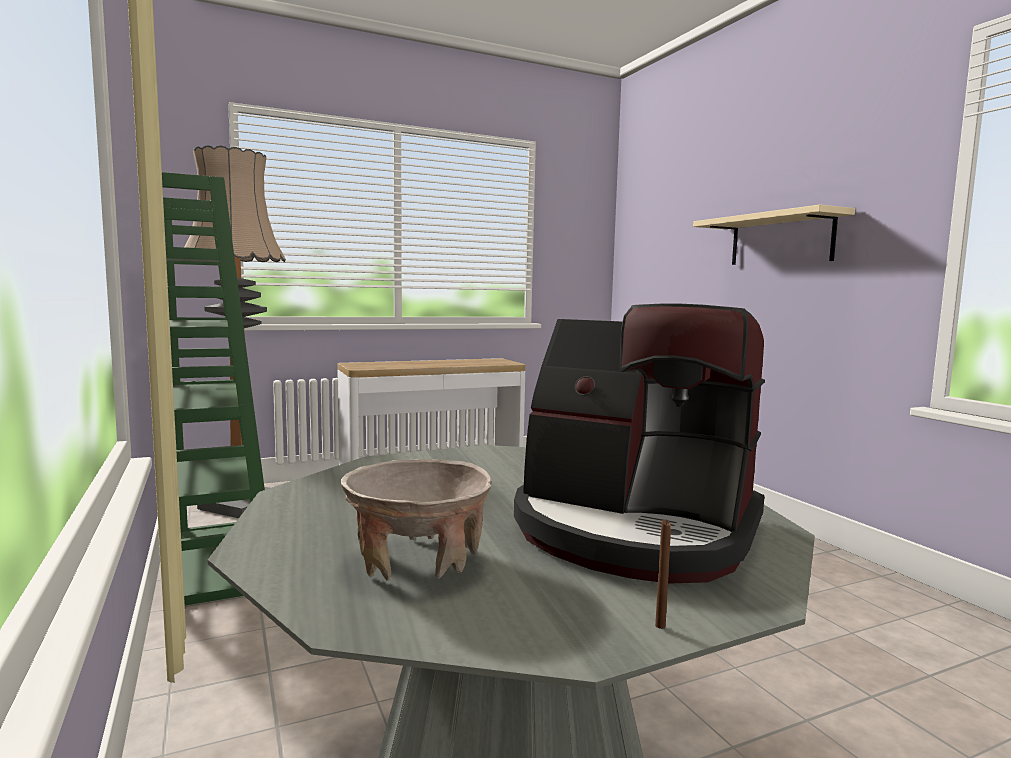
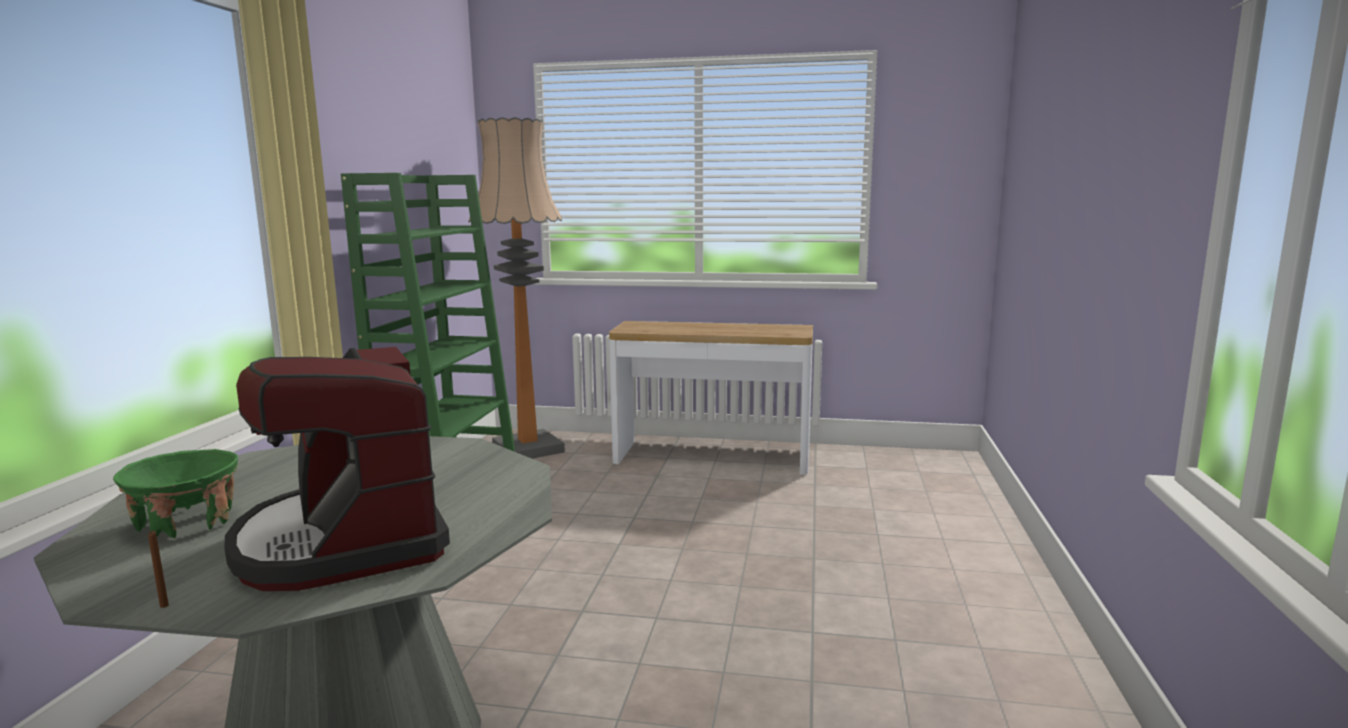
camera: 35 degrees right, 5 degrees up
(417, 560) = (187, 523): beige bowl -> green bowl
(780, 240) = (1098, 189): beige shelf -> none

